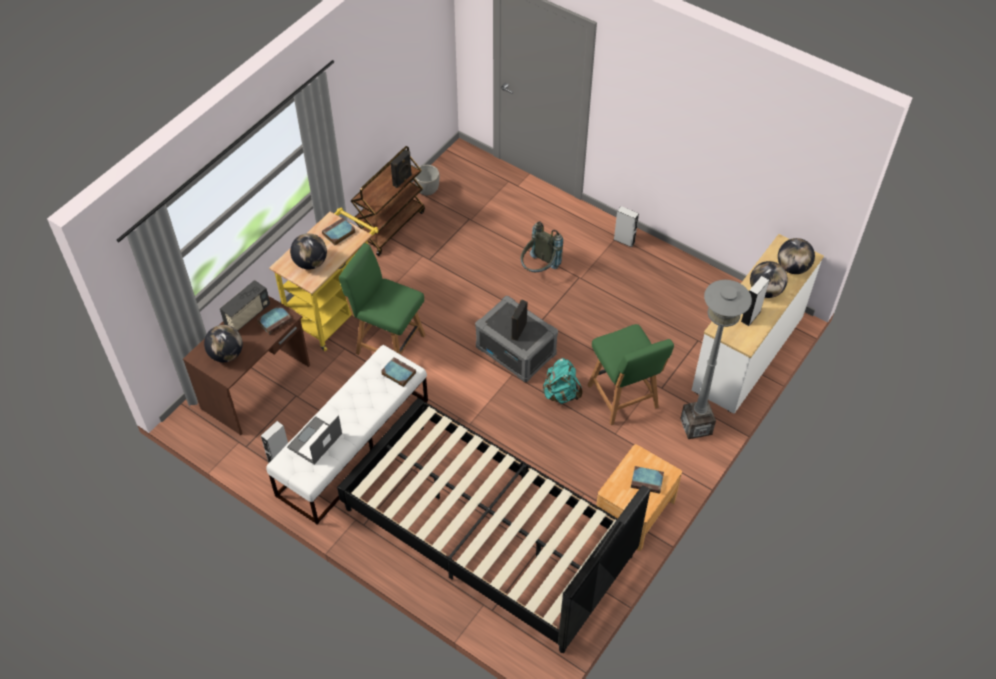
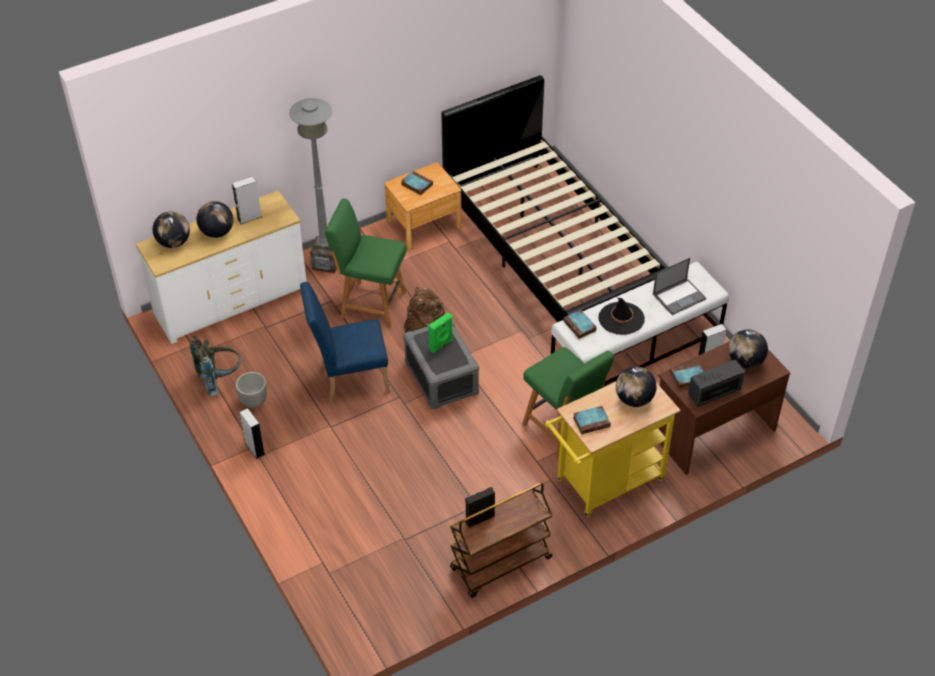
camera: 155 degrees left, 5 degrees down
(363, 395) = (621, 318): none -> black hat
(427, 190) = (432, 597): planter -> planter (253, 402)
(518, 330) = (441, 345): black speaker -> green speaker
(539, 269) = (366, 450): grey backpack -> grey backpack (220, 378)
(561, 393) = (423, 326): turquoise backpack -> brown backpack
(592, 320) = (349, 379): none -> blue chair
(624, 398) = (371, 304): green chair -> green chair turned 75 degrees counterclockwise

